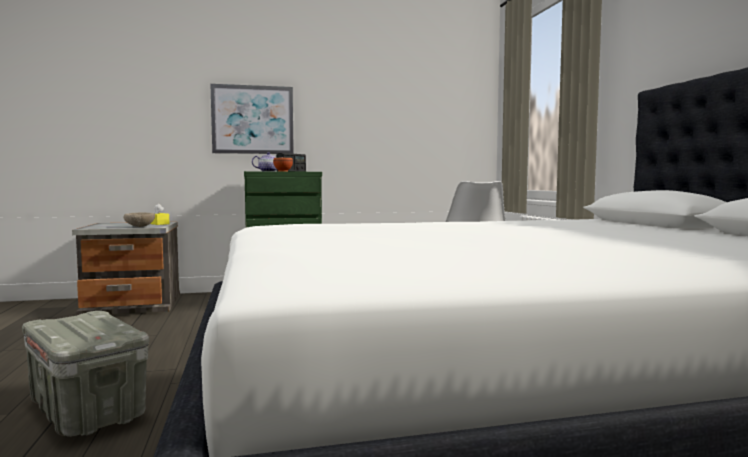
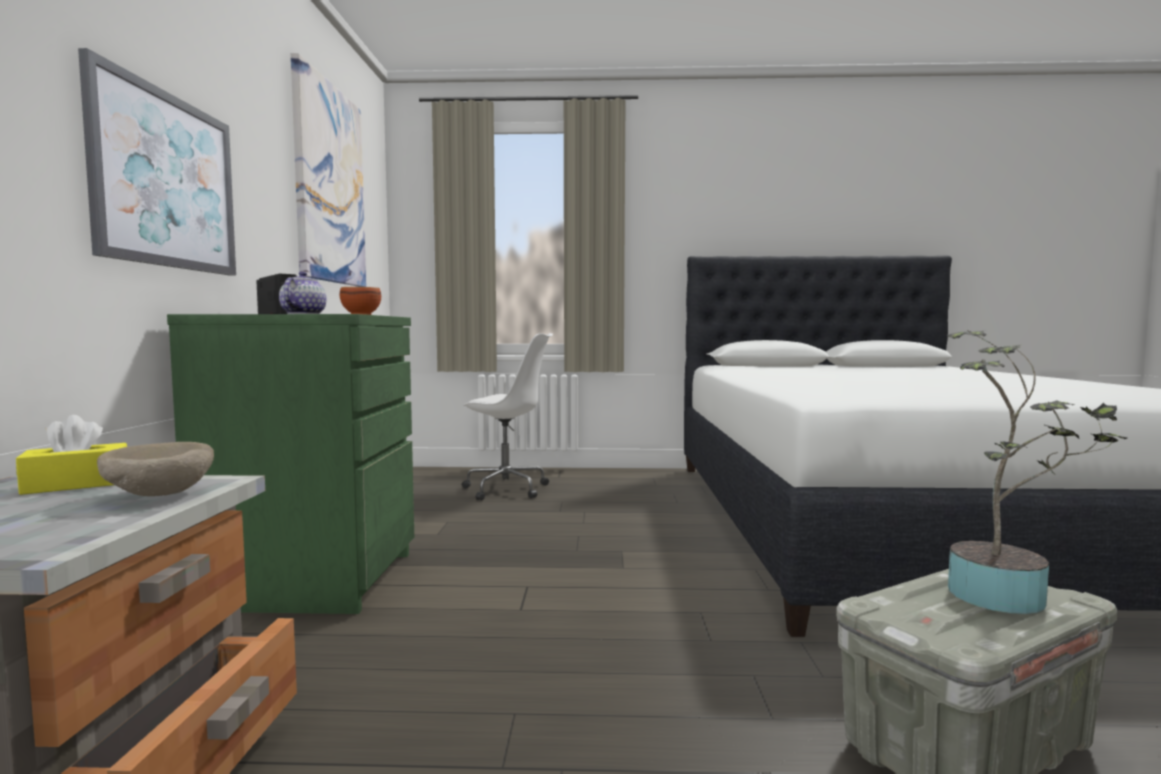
camera: 75 degrees left, 0 degrees up
(81, 331) = (1007, 596): none -> potted plant
(400, 92) = (329, 184): none -> picture

